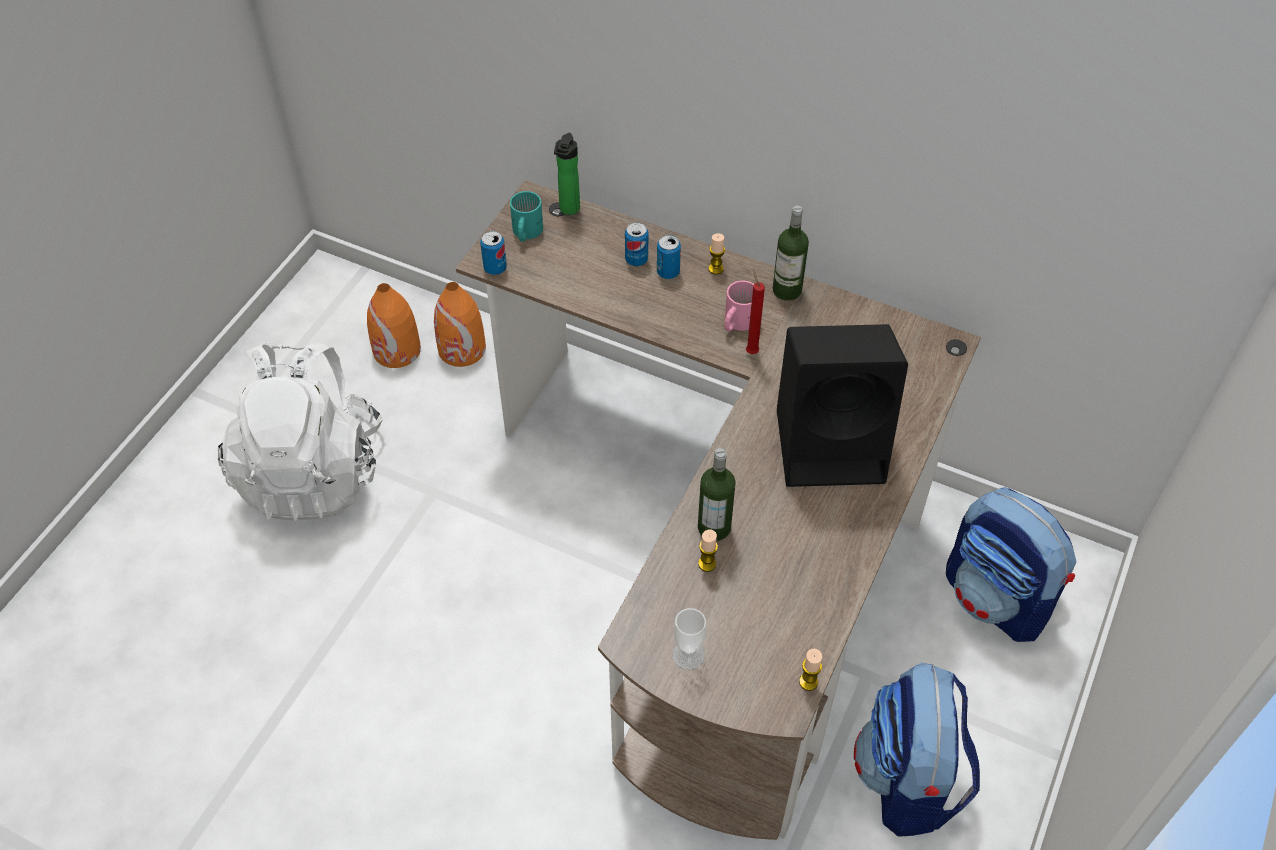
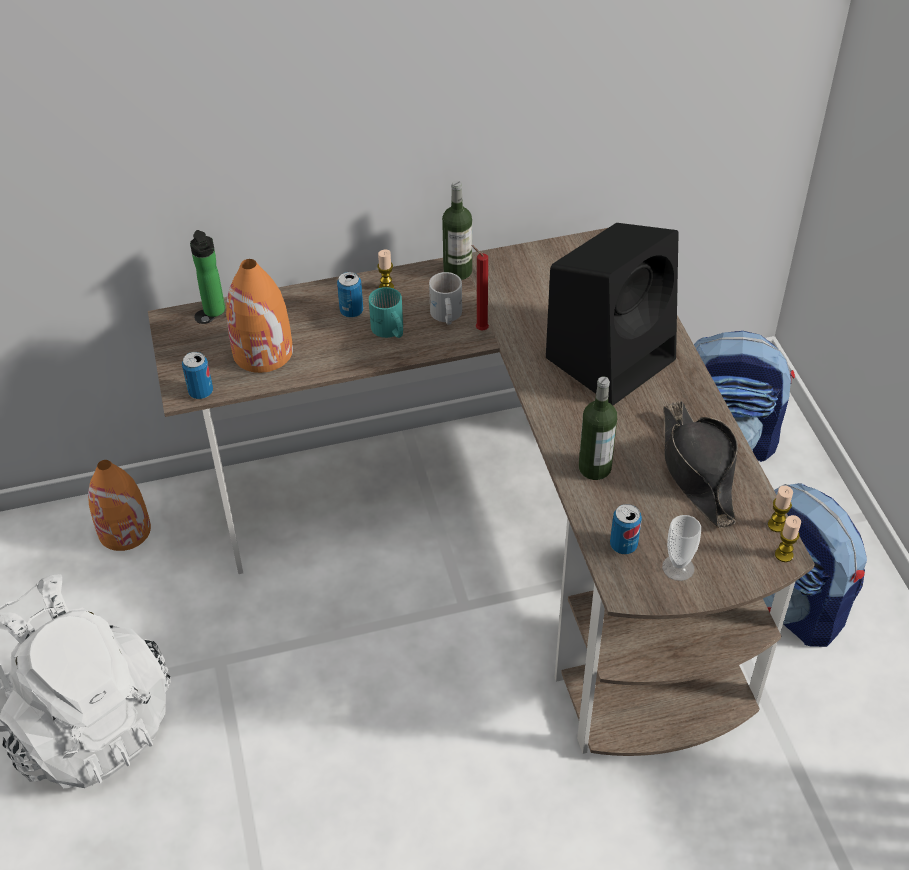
camera: 40 degrees left, 5 degrees down
(397, 350) = (63, 570): orange vase -> orange vase (263, 352)
(525, 232) = (195, 350): turquoise mug -> turquoise mug (389, 330)
(636, 259) = (315, 316): can -> can (623, 545)
(707, 564) = (618, 496): candle -> candle (784, 555)
(736, 322) = (445, 315): pink mug -> white mug
(794, 590) = (697, 471): none -> black hat

